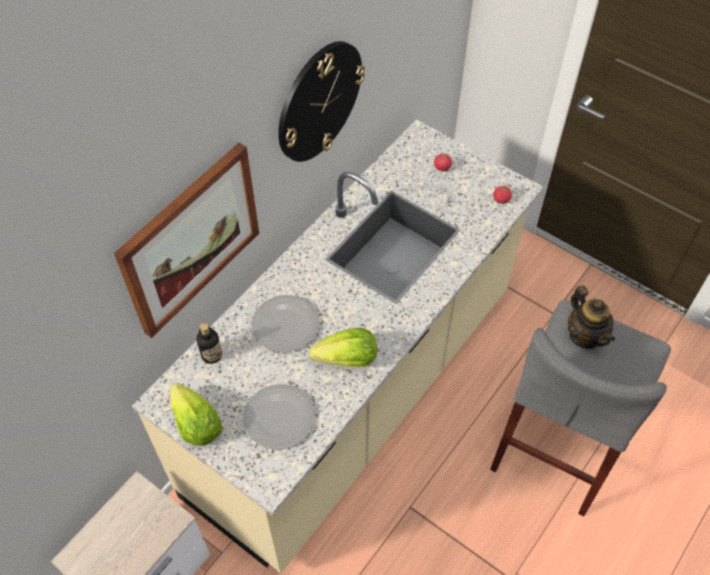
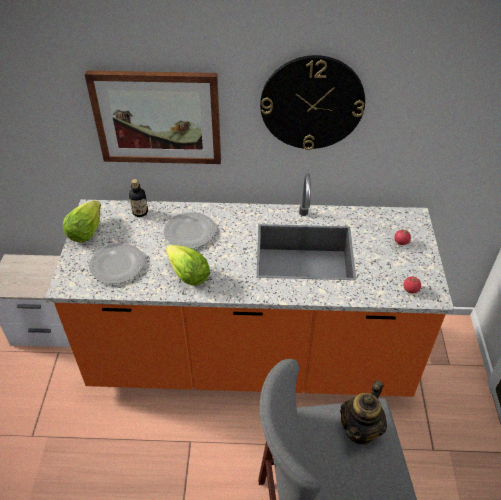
camera: 55 degrees right, 10 degrees down
(355, 394) = (250, 358): beige counter -> orange counter

